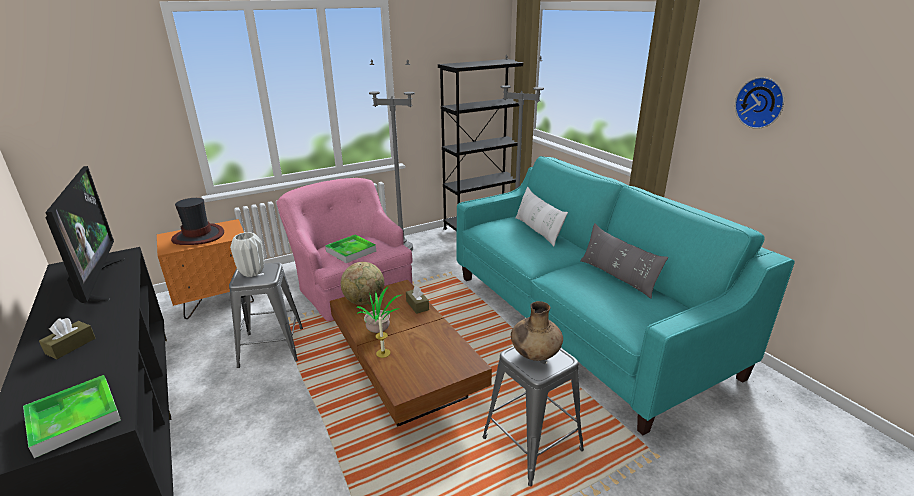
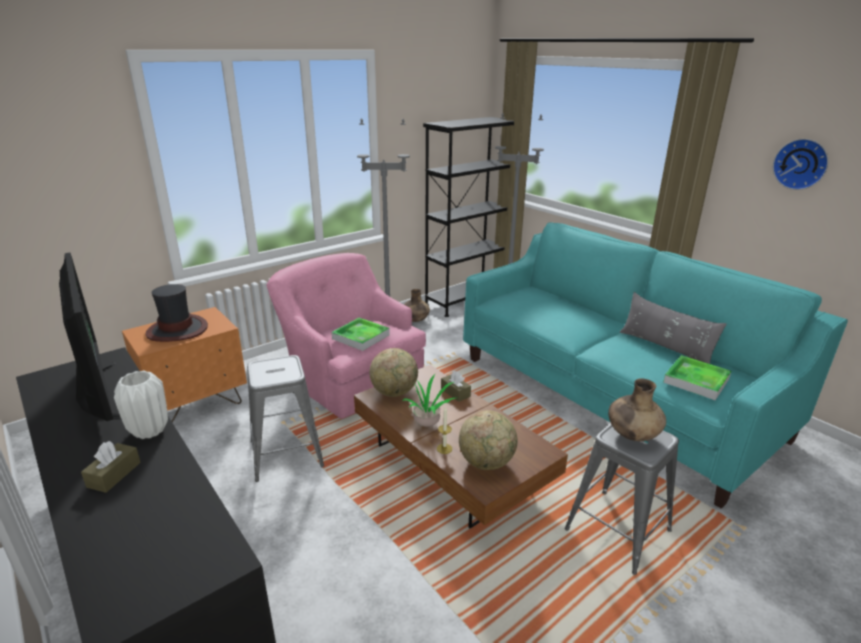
camera: 10 degrees left, 0 degrees up
(74, 418) = (176, 560): tray -> tray (696, 380)
(252, 272) = (270, 369): white vase -> white vase (150, 430)
(414, 368) = (486, 462): none -> globe
(429, 241) = (415, 320): none -> brown vase
(538, 230) = (559, 302): white pillow -> none

